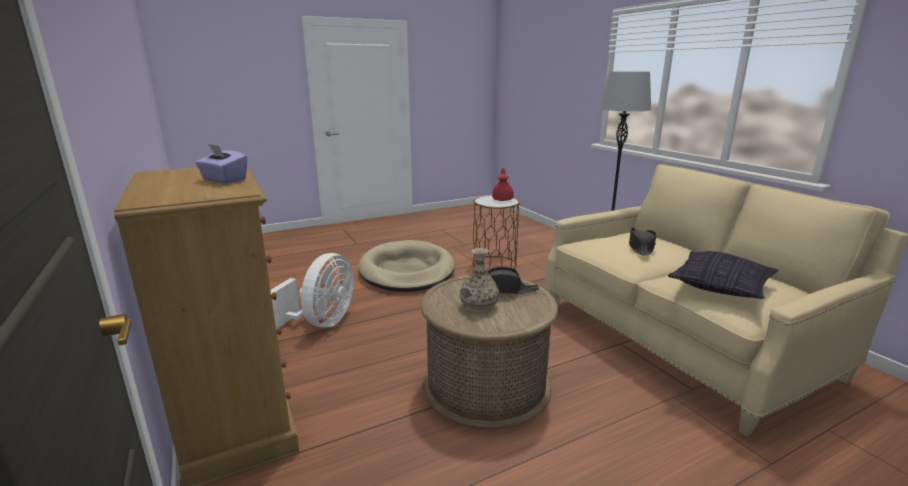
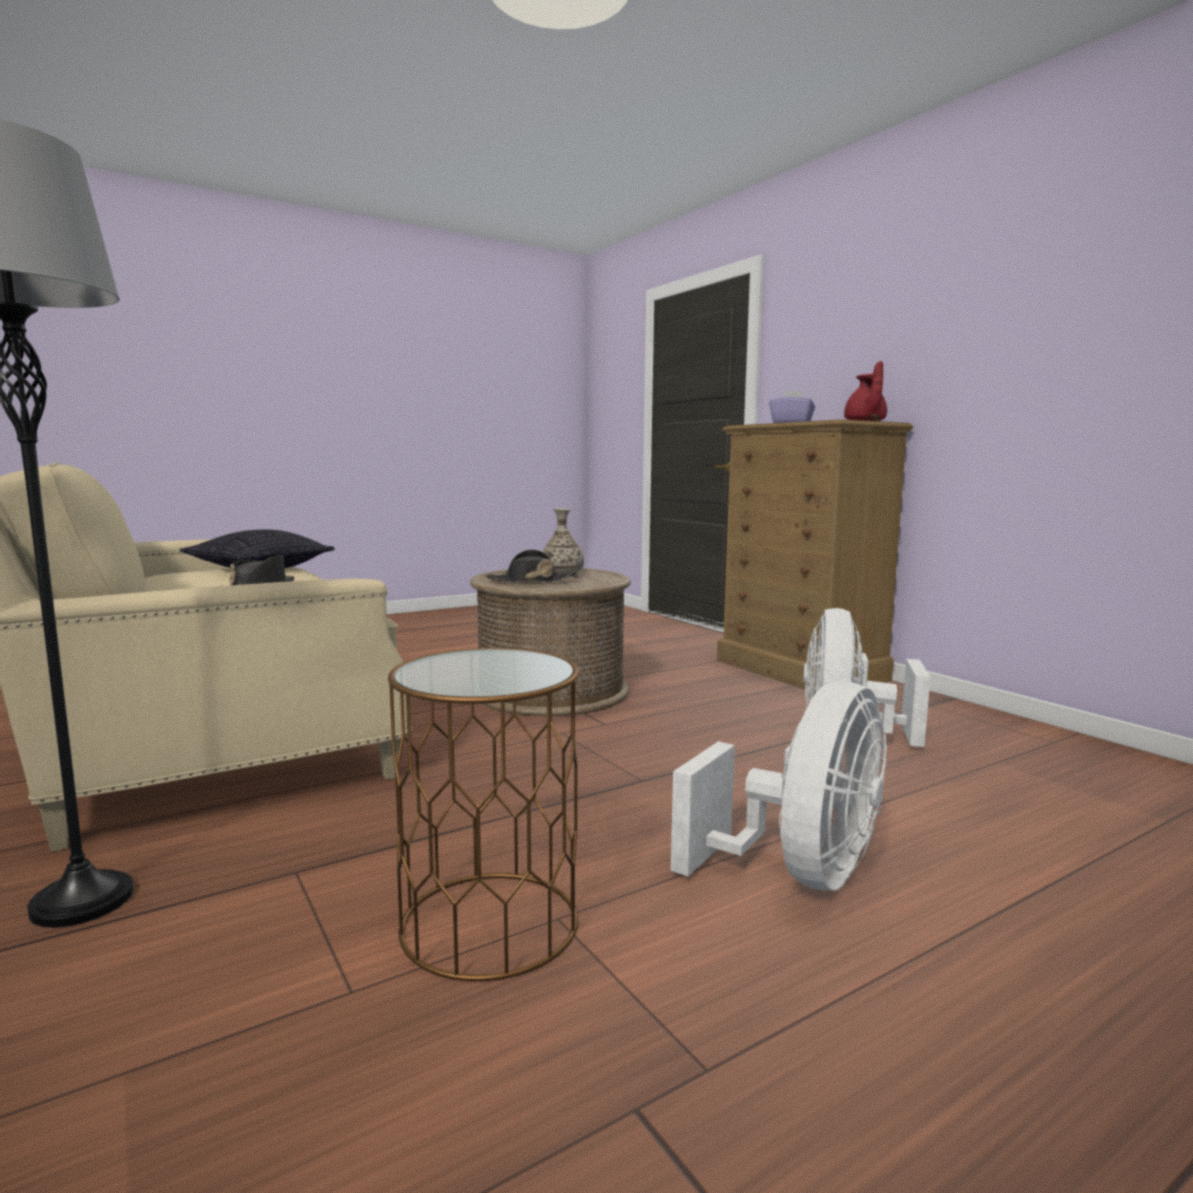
camera: 175 degrees right, 10 degrees down
(407, 271) = (800, 873): beige dog bed -> white fan
(503, 199) = (454, 674): red teapot -> red teapot (865, 422)

